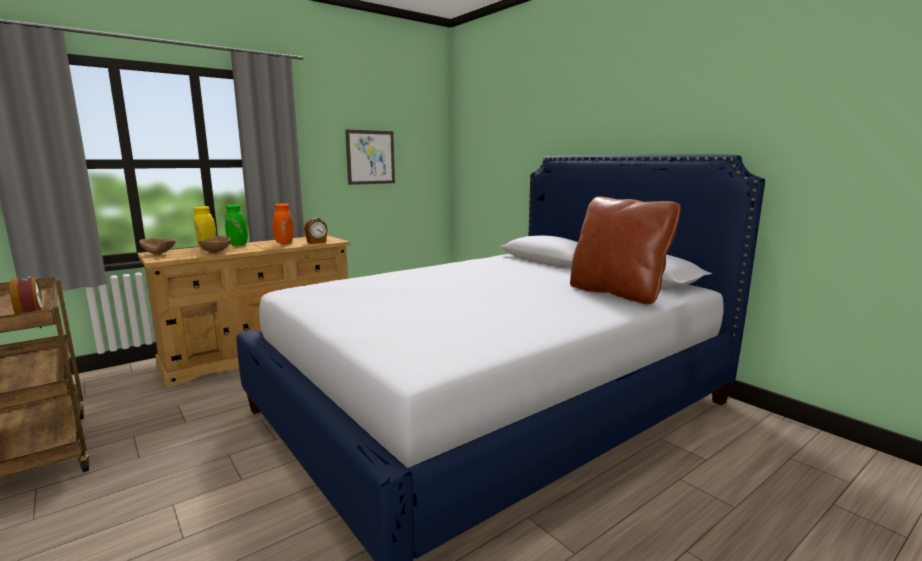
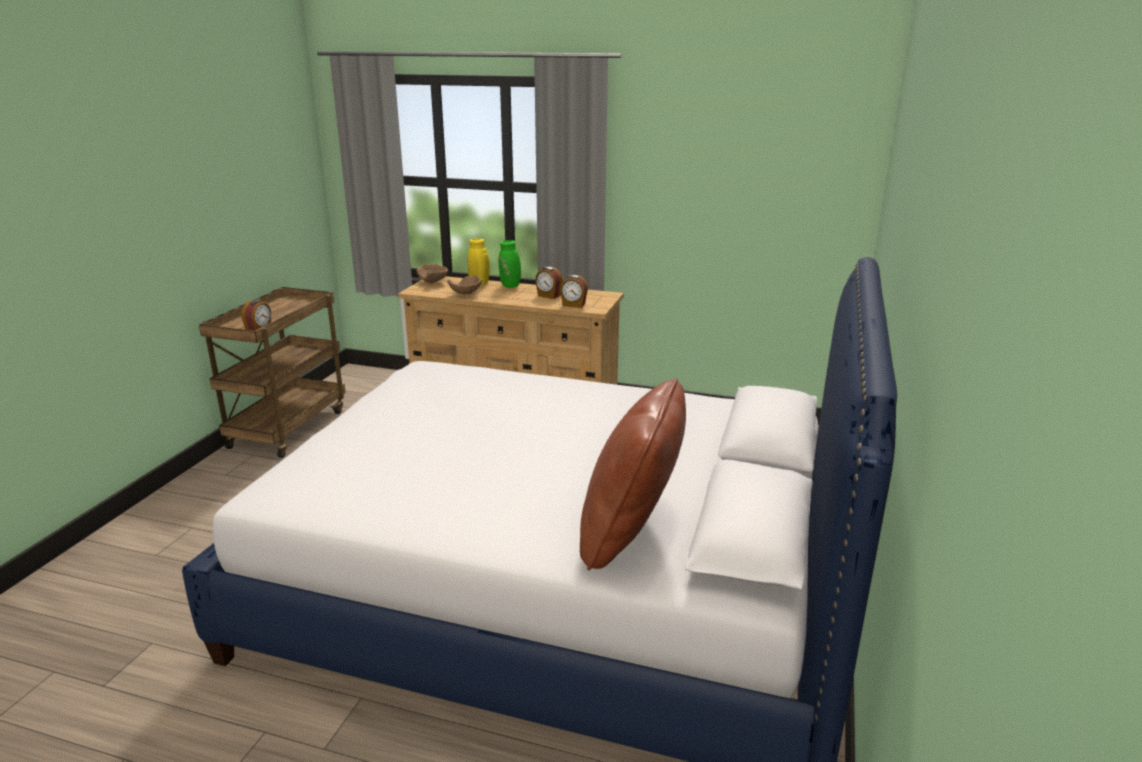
camera: 55 degrees right, 10 degrees up
(284, 243) = (548, 296): orange vase -> alarm clock
(370, 157) = (720, 190): picture -> none

